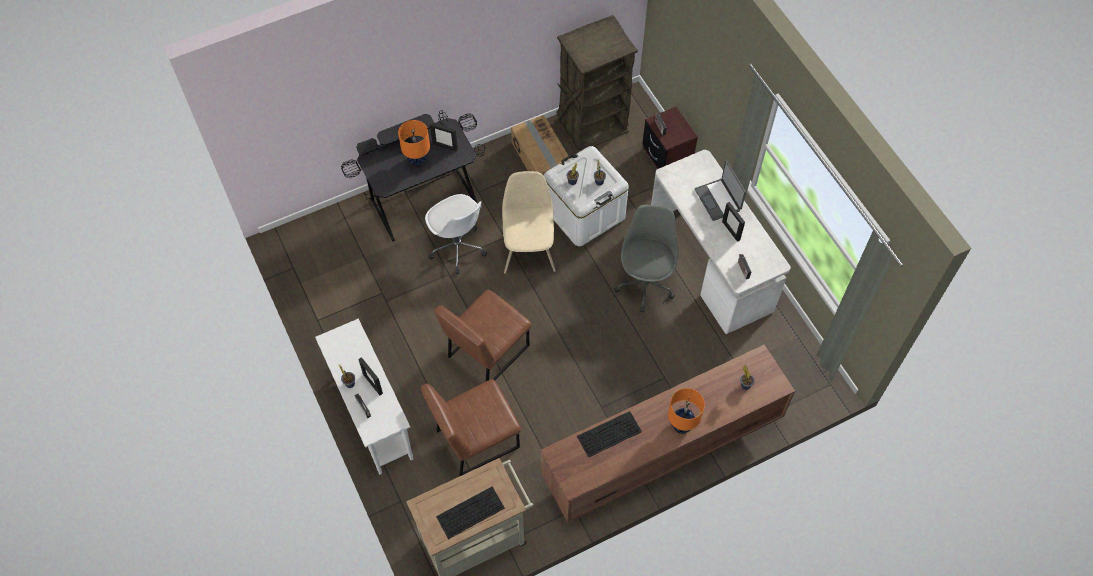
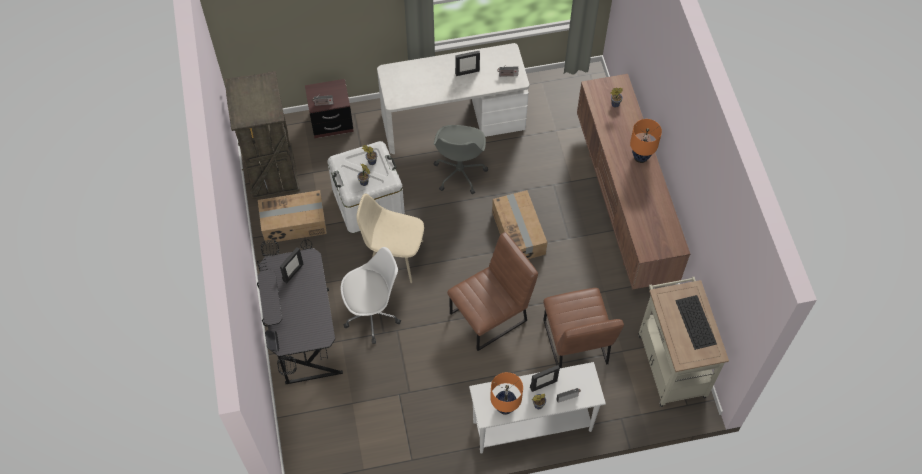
camera: 75 degrees left, 0 degrees up
(417, 161) = (302, 300): orange table lamp -> orange table lamp (505, 407)
(486, 352) = (490, 316): brown chair -> brown chair turned 90 degrees counterclockwise
(592, 357) = (519, 233): none -> cardboard box
(608, 434) = (637, 210): keyboard -> none
(644, 285) = (459, 175): grey office chair -> grey office chair turned 105 degrees counterclockwise
(718, 200) = (433, 72): laptop -> none

